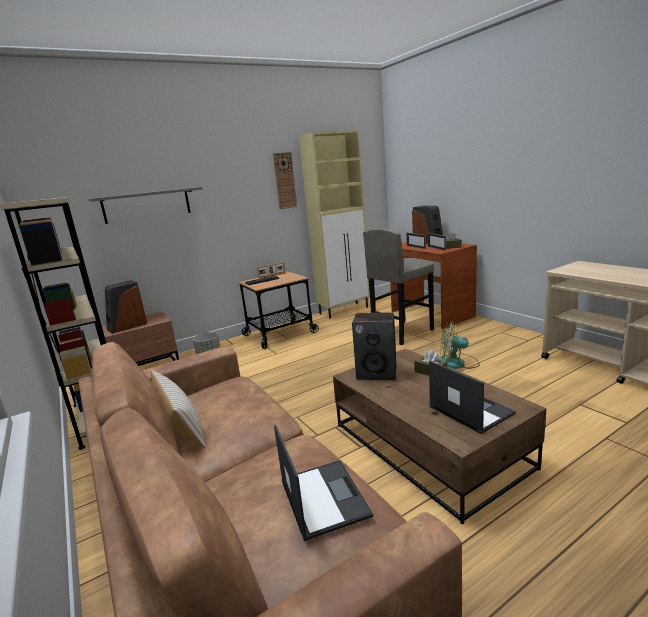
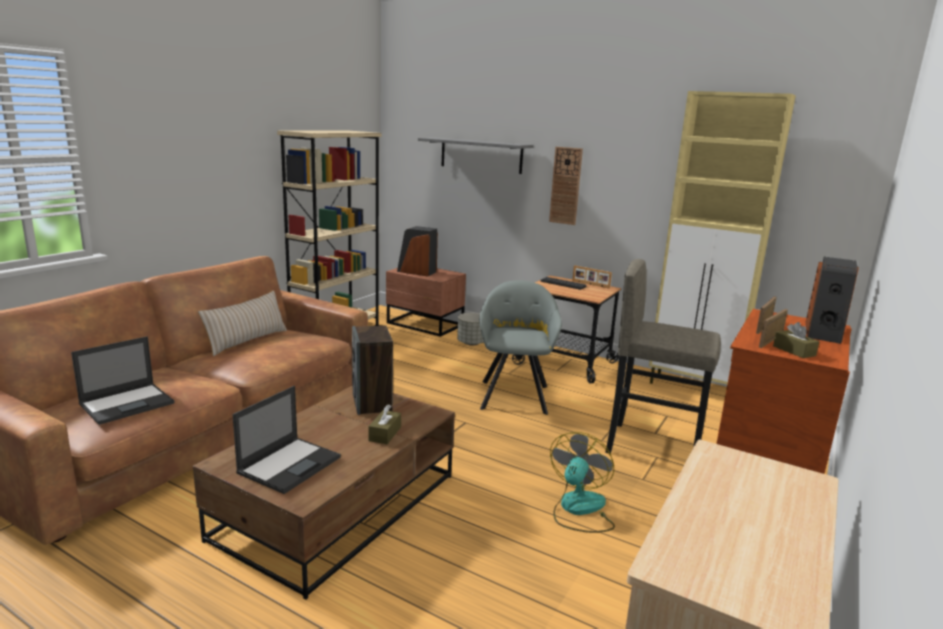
camera: 60 degrees right, 0 degrees up
(285, 180) = (658, 158): wall clock -> wall clock (565, 186)
(310, 357) = (515, 395): none -> grey armchair
(457, 363) = (579, 510): fan -> fan turned 45 degrees clockwise

